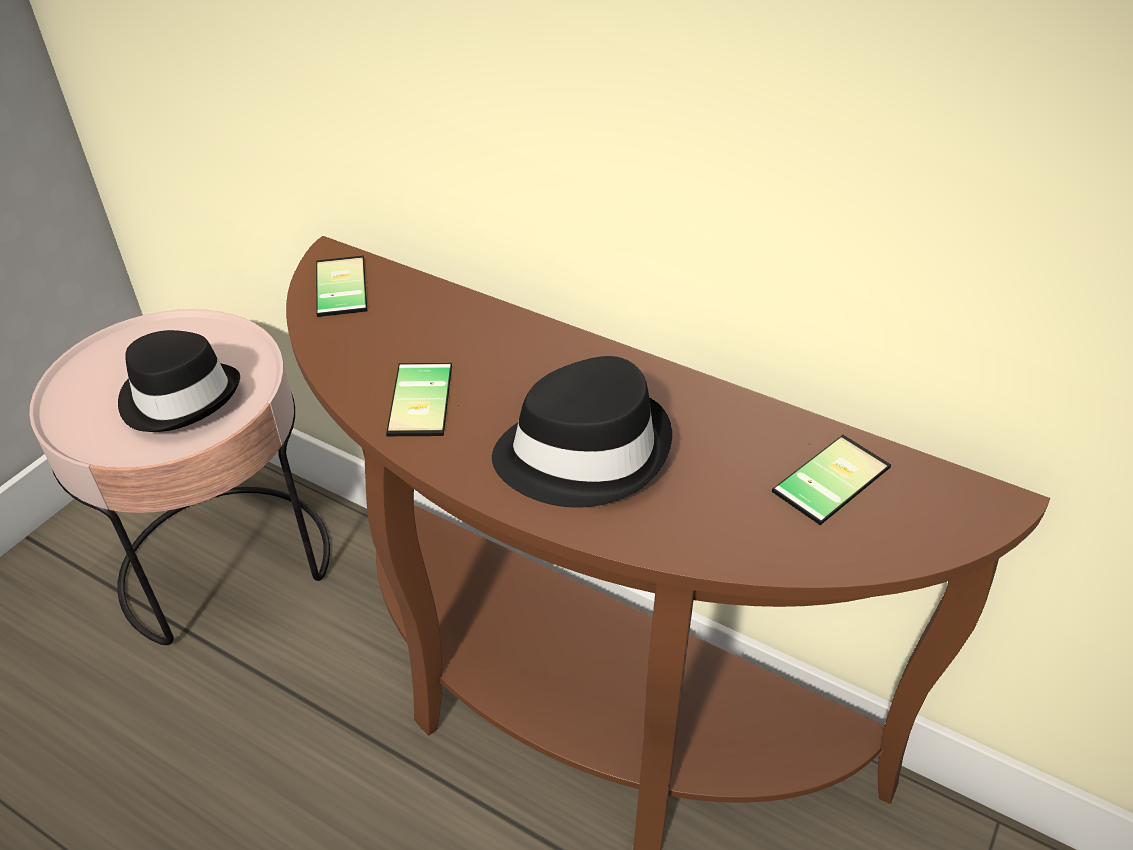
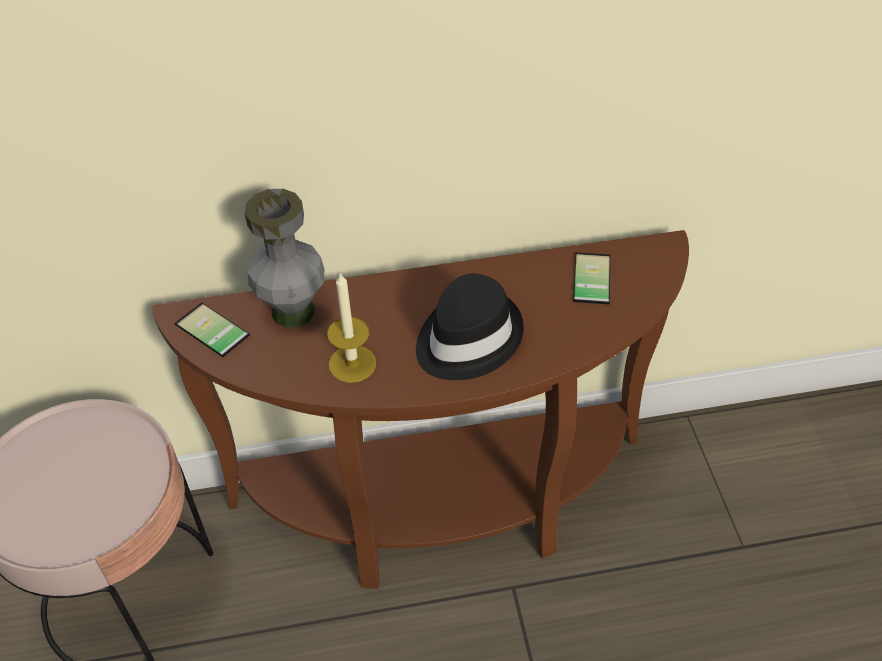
camera: 40 degrees left, 5 degrees up
(180, 396) = (100, 478): black hat -> none
(426, 399) = (352, 364): phone -> candle
(435, 312) = (292, 311): none -> grey vase

